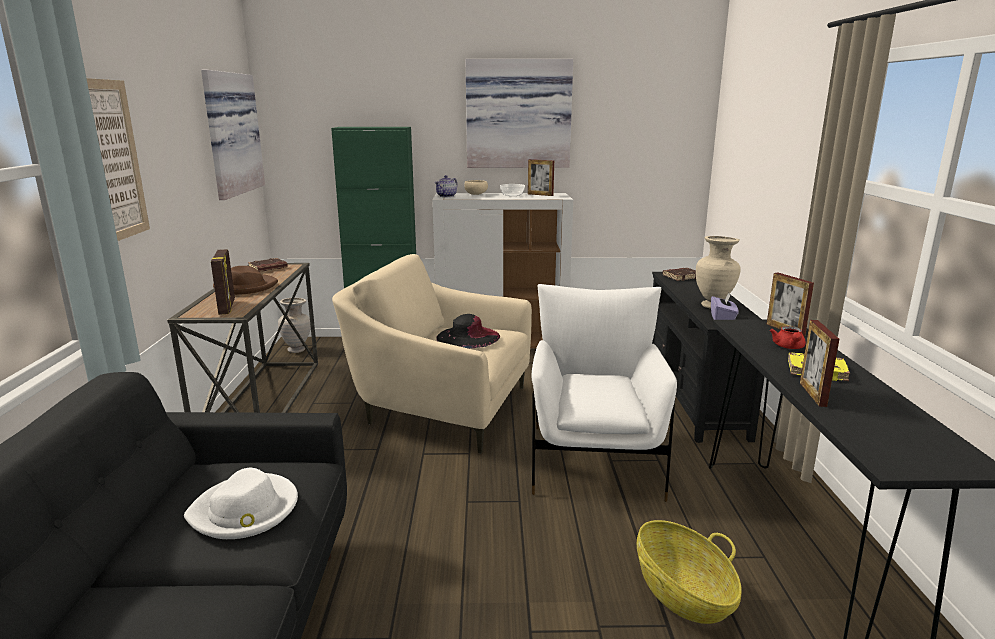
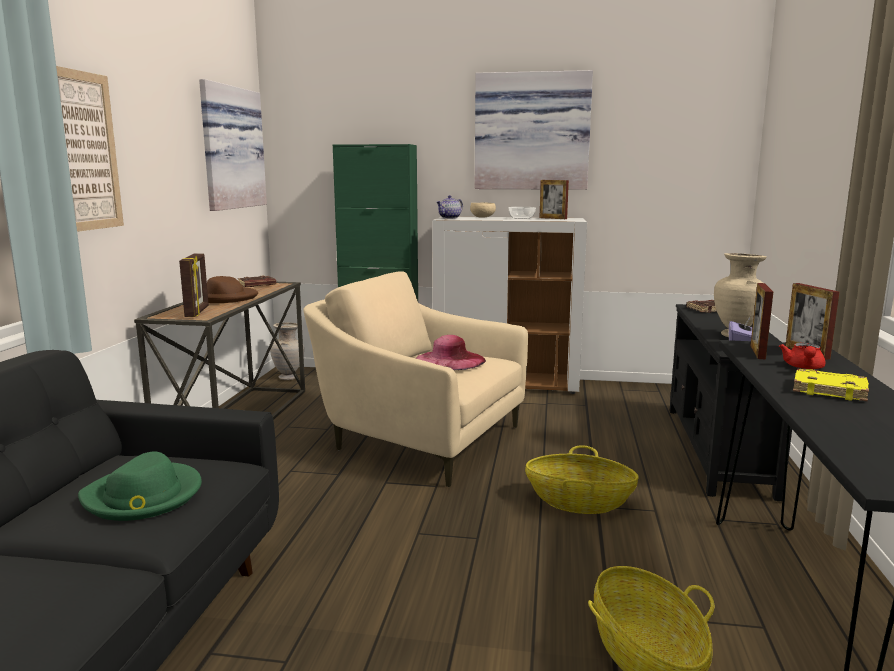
camera: 10 degrees right, 5 degrees down
(245, 511) = (143, 496): white hat -> green hat
(468, 337) = (450, 360): black hat -> pink hat
(594, 458) = (579, 502): white armchair -> basket
(812, 394) = (813, 411): picture frame -> picture frame (757, 352)

